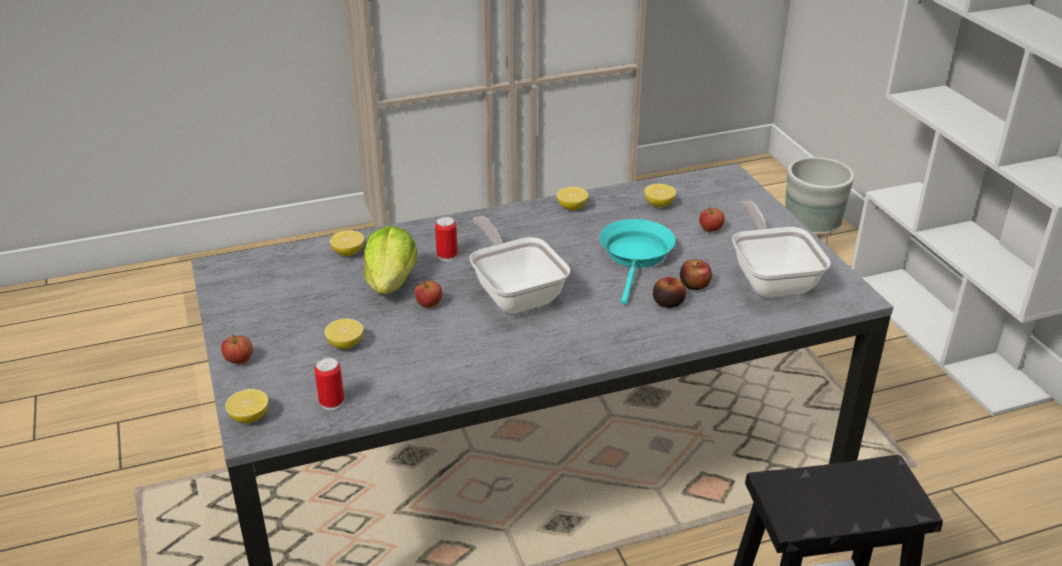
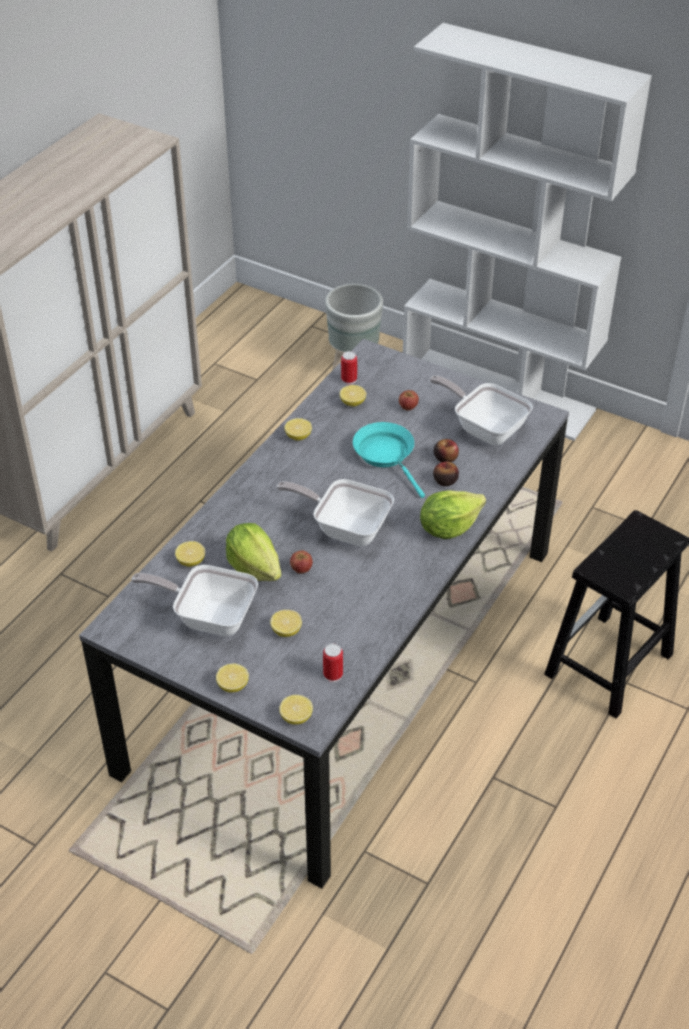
camera: 40 degrees left, 10 degrees up
(239, 360) = (233, 686): apple -> lemon
(301, 298) = (209, 616): none -> frying pan
(447, 256) = (263, 524): can -> can (349, 380)
(617, 342) = (448, 527): none -> lettuce

